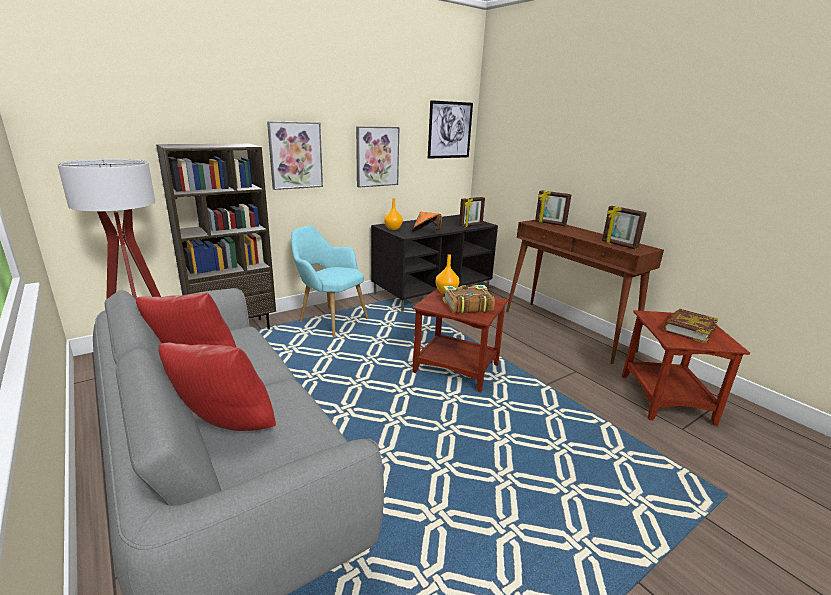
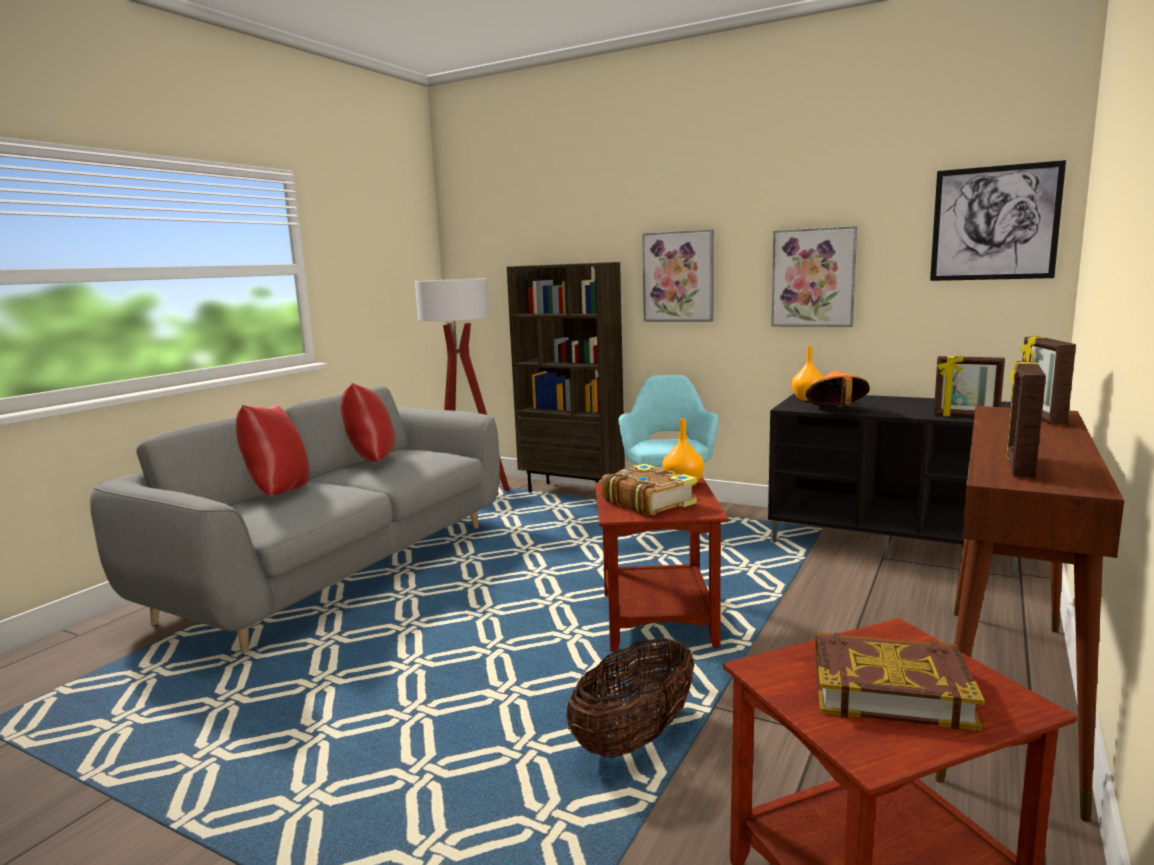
camera: 65 degrees right, 10 degrees down
(561, 412) = (635, 738): none -> basket

